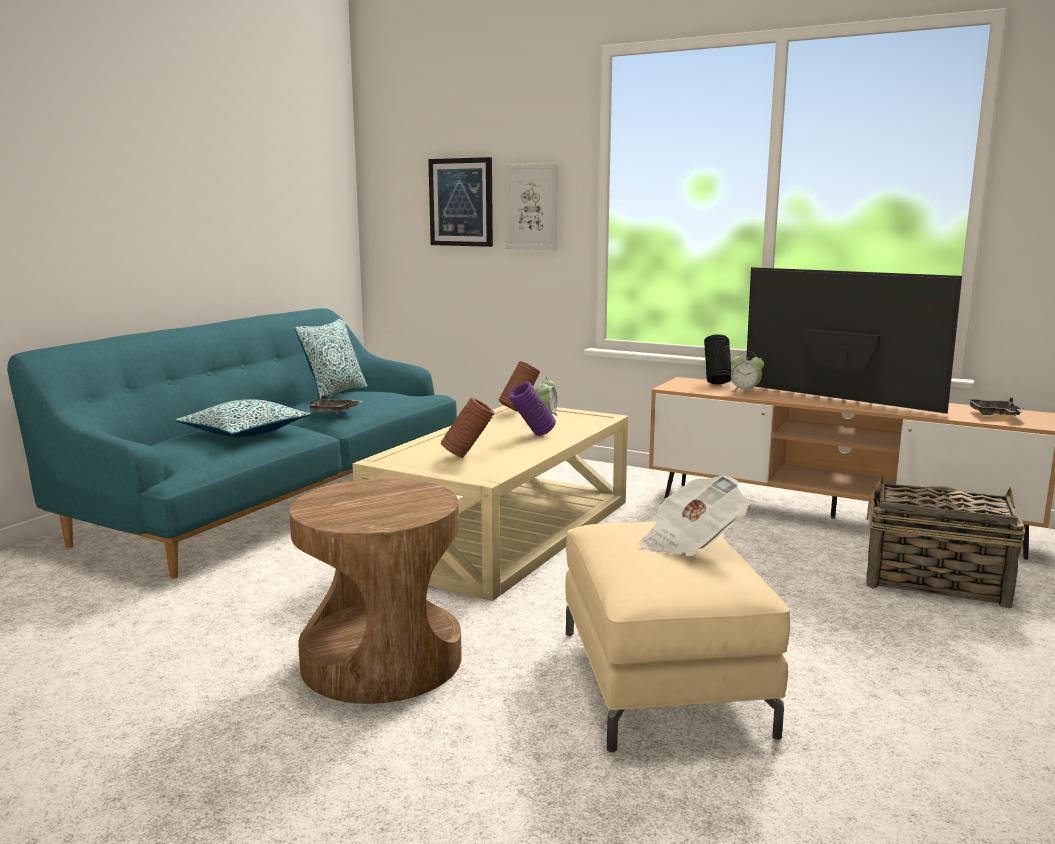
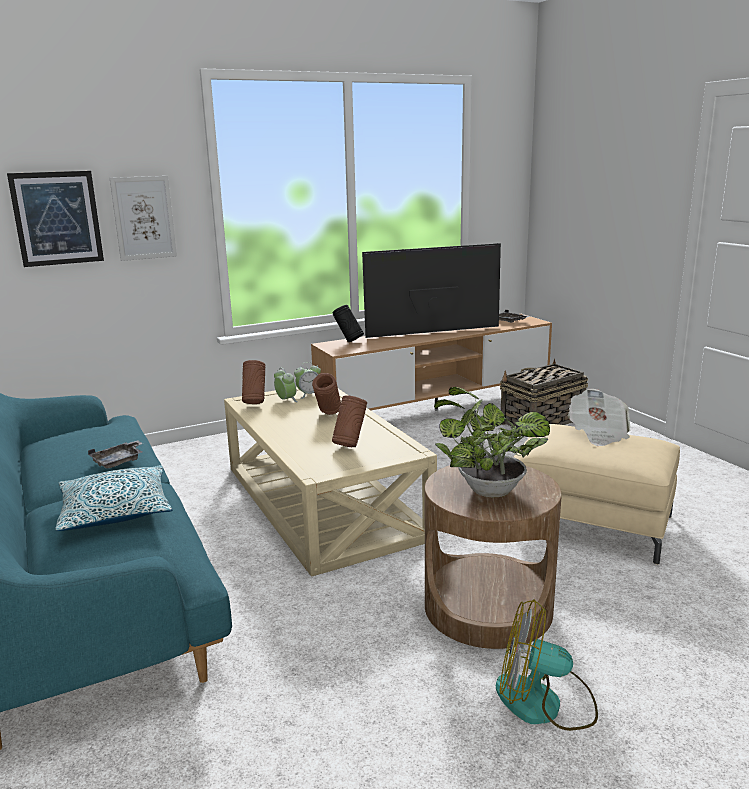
camera: 55 degrees left, 5 degrees up
(224, 730) = (544, 703): none -> fan
(335, 393) = (45, 448): pillow -> none
(365, 501) = (486, 489): none -> potted plant
(532, 435) = (328, 415): purple vase -> brown vase
(745, 391) = (381, 342): alarm clock -> alarm clock (308, 395)

